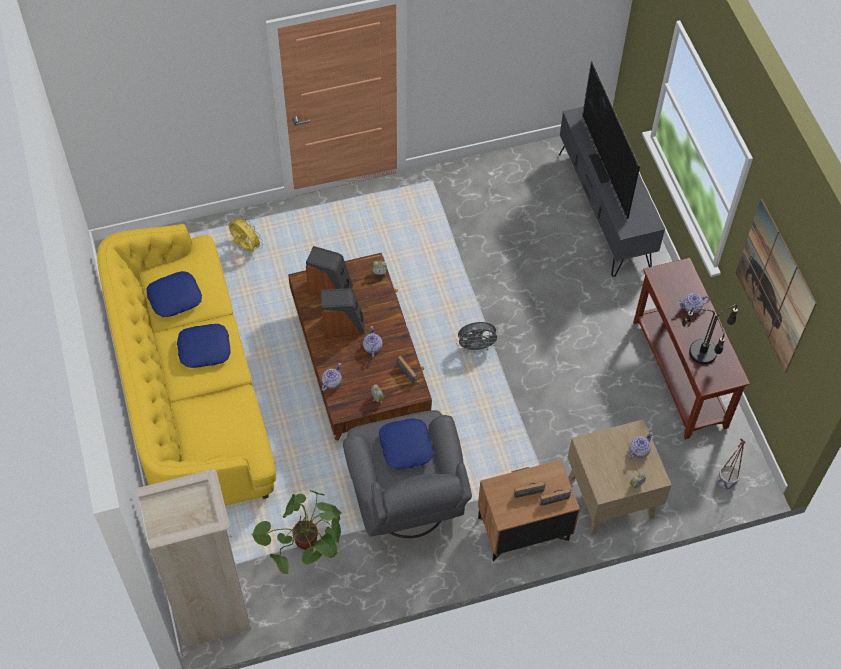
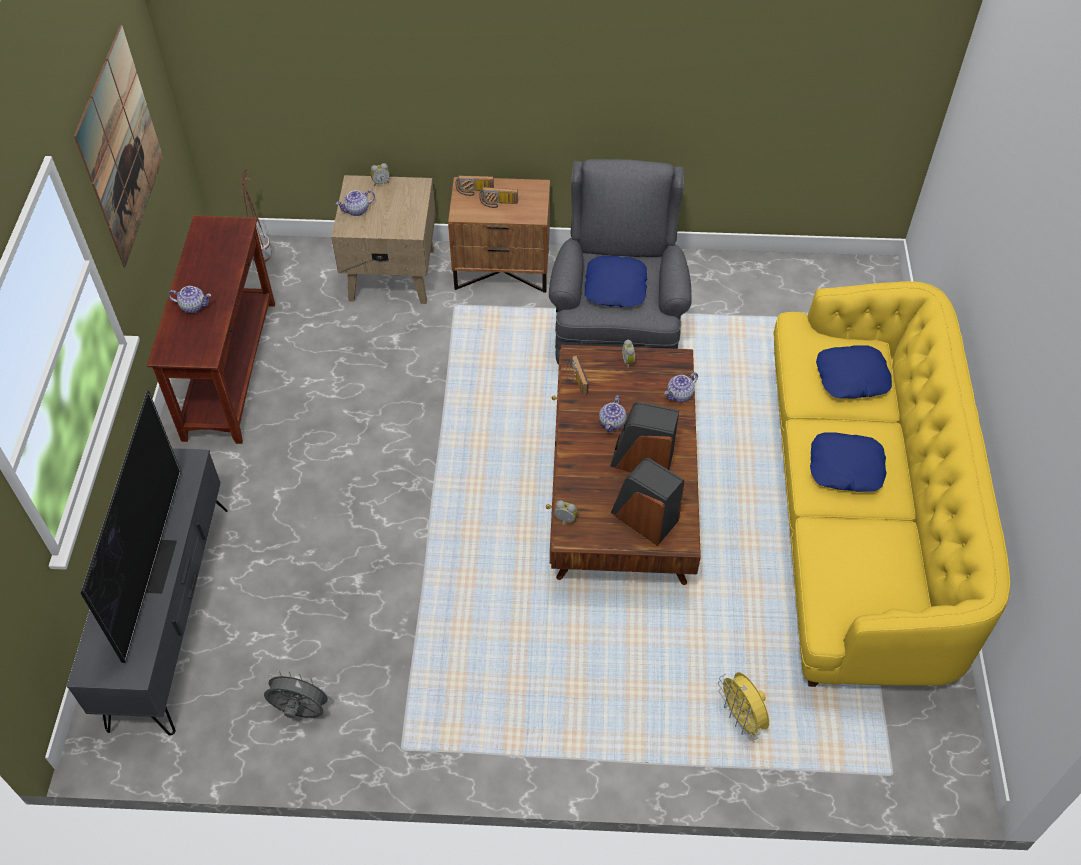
camera: 160 degrees left, 5 degrees down
(174, 297) = (881, 553): blue pillow -> blue pillow (852, 378)
(213, 613) = (860, 281): beige cabinet -> none
(306, 551) = (746, 310): potted plant -> none
(476, 347) = (458, 469): grey fan -> grey fan (300, 712)
(702, 353) = (220, 256): table lamp -> none

